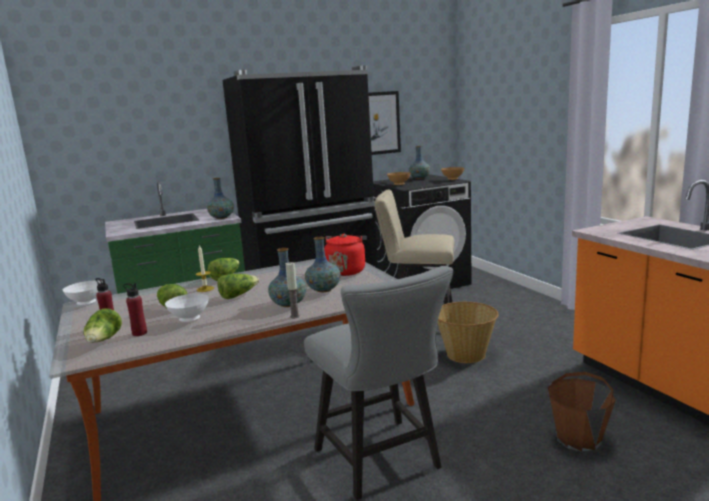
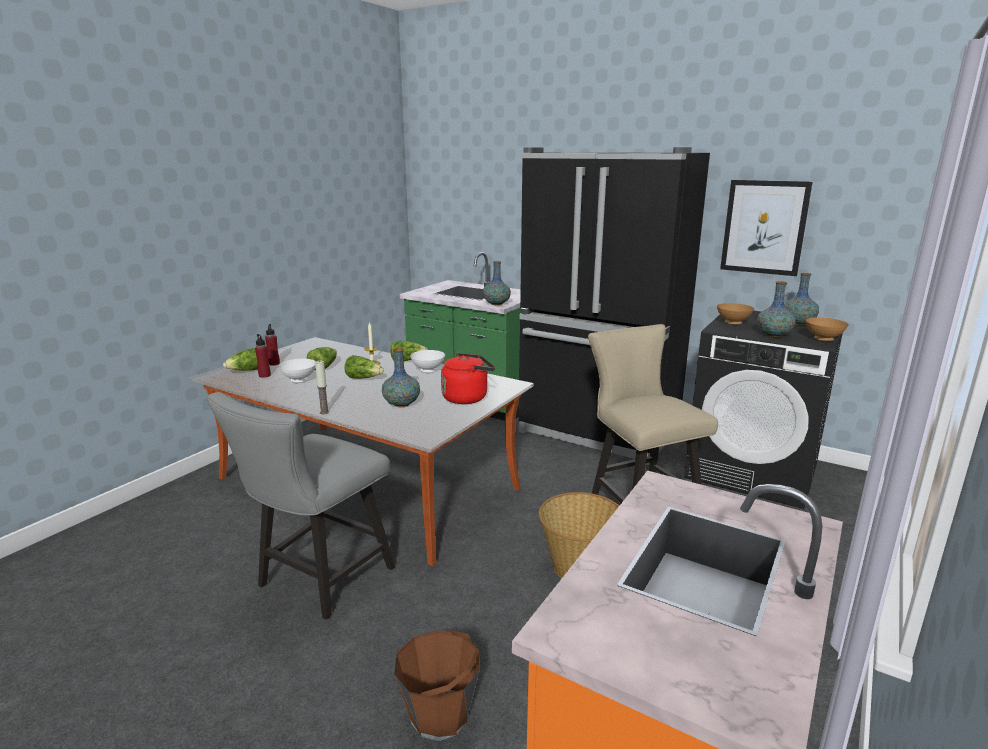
camera: 55 degrees right, 5 degrees up
(87, 303) = (317, 342): white bowl -> white bowl (428, 371)
(288, 304) = (353, 402): vase -> vase (773, 335)

